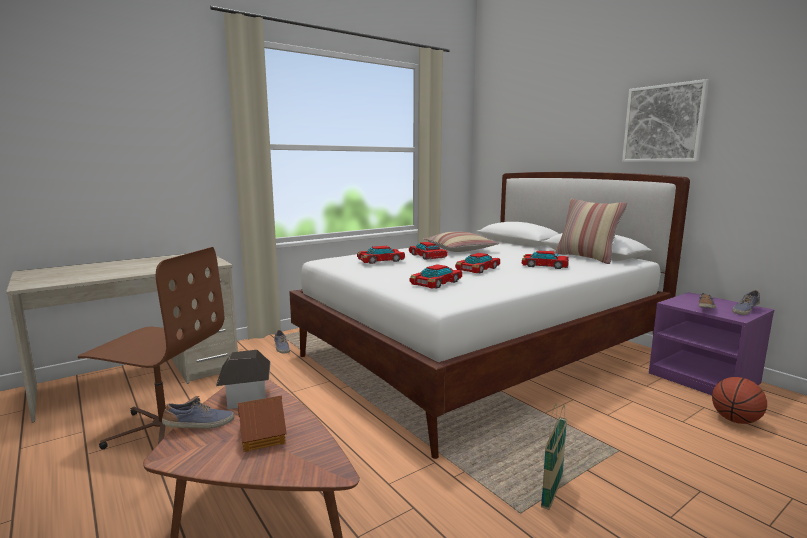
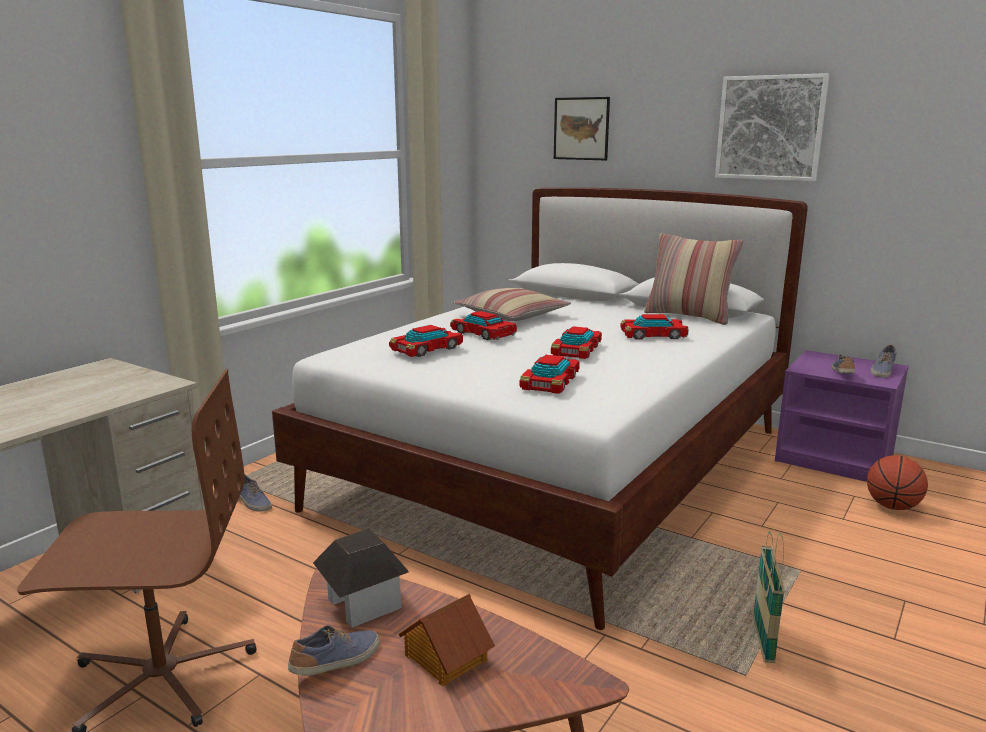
camera: 20 degrees left, 5 degrees up
(536, 132) = (581, 128): none -> picture

